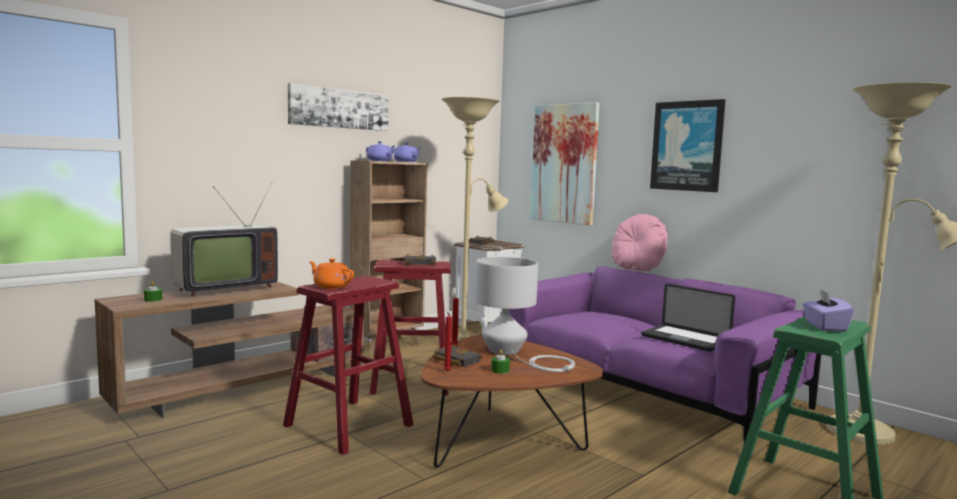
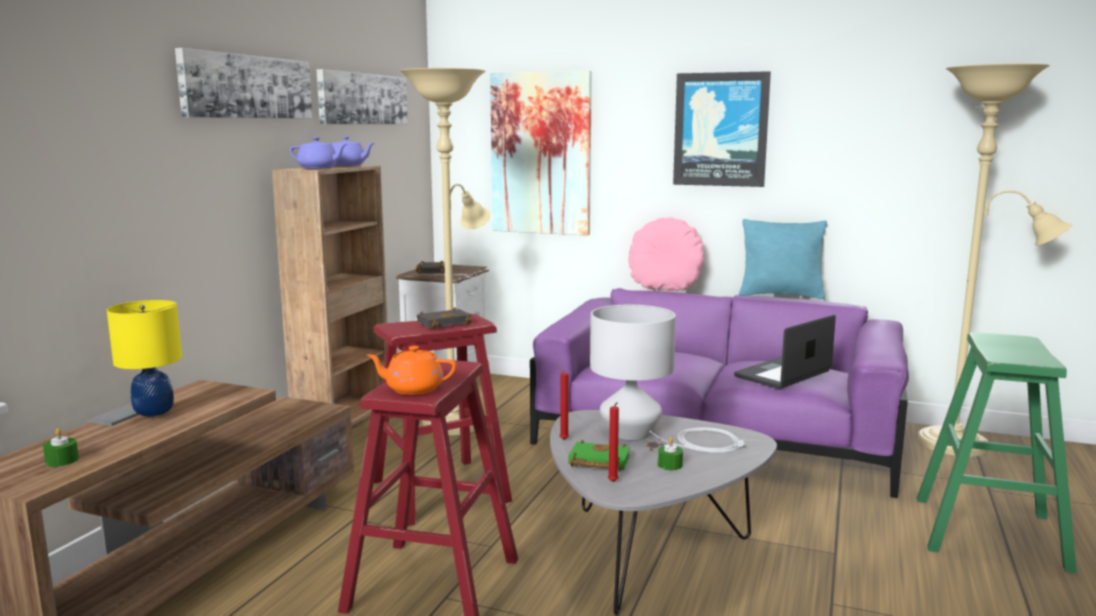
camera: 25 degrees left, 5 degrees up
(223, 288) = (154, 412): television -> yellow table lamp
(436, 121) = (362, 99): none -> picture
(455, 360) = (597, 462): black book -> green book
(501, 441) = (648, 553): brown coffee table -> grey coffee table
(685, 339) = (783, 374): laptop -> laptop turned 120 degrees clockwise
(723, 282) = (780, 295): none -> turquoise pillow
(824, 327) = (1017, 349): purple tissue box -> none

